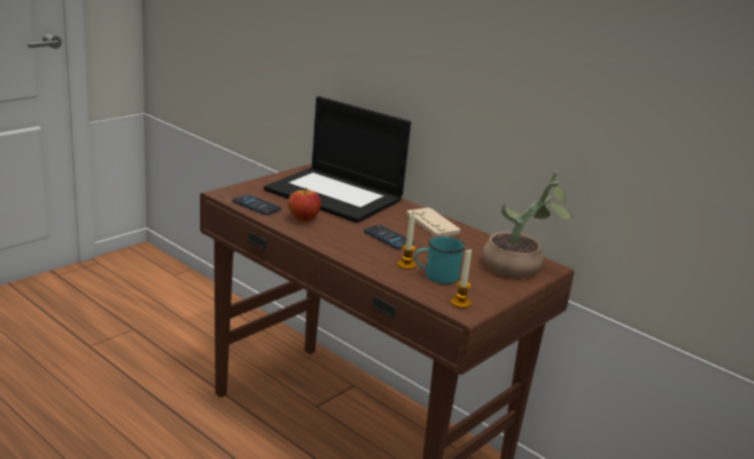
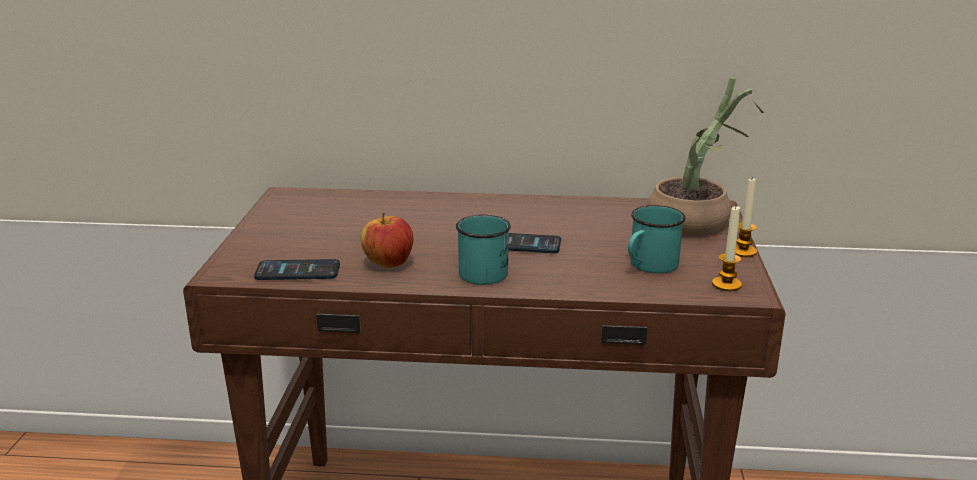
camera: 35 degrees left, 0 degrees up
(336, 195) = (370, 217): laptop -> none
(343, 241) = (483, 270): none -> turquoise mug
(406, 265) = (598, 267): candle -> candle (743, 251)
(432, 224) = (532, 208): beige game controller -> none

